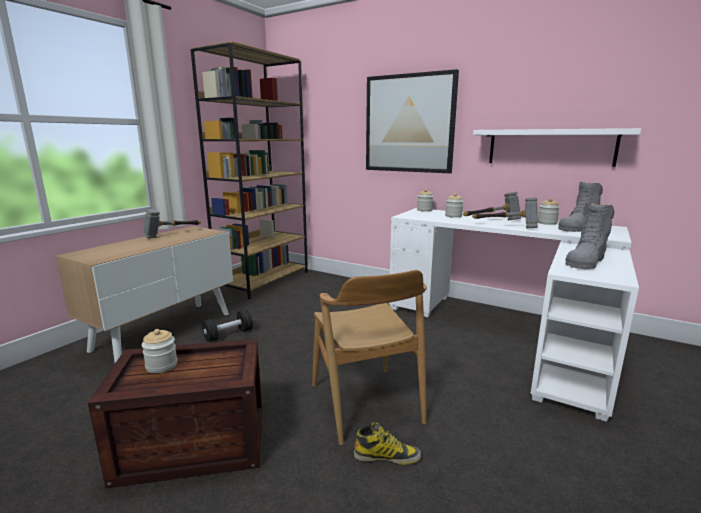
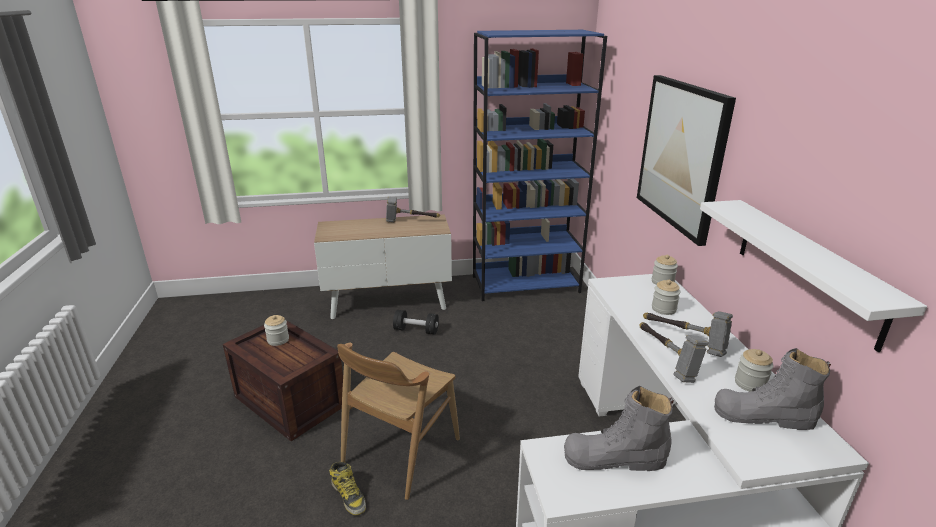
camera: 50 degrees right, 10 degrees up
(264, 280) = (526, 284): brown bookcase -> blue bookcase

